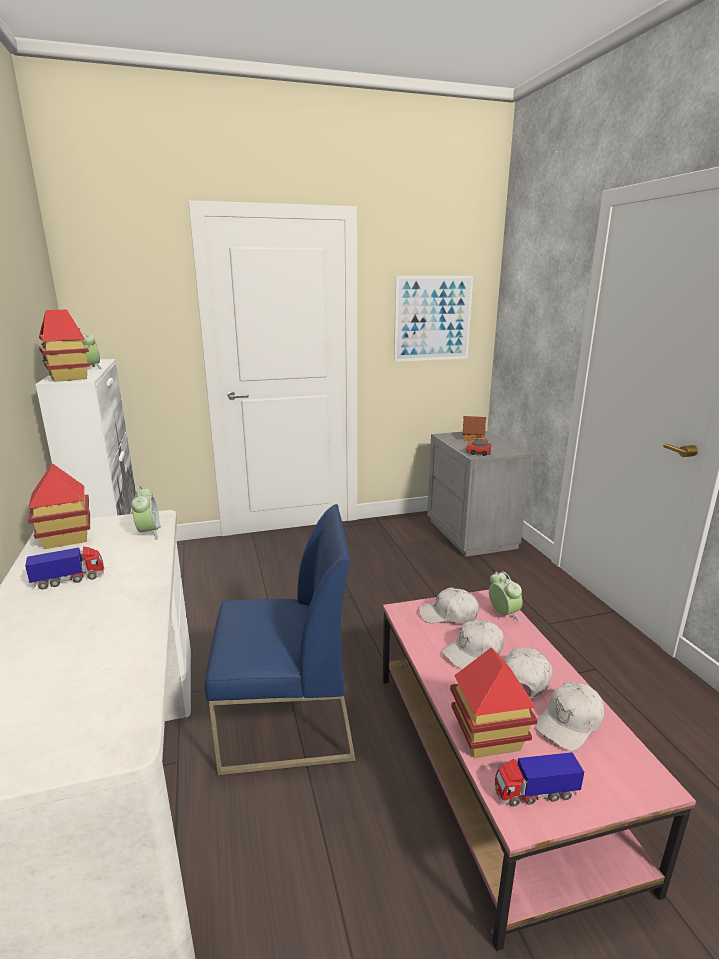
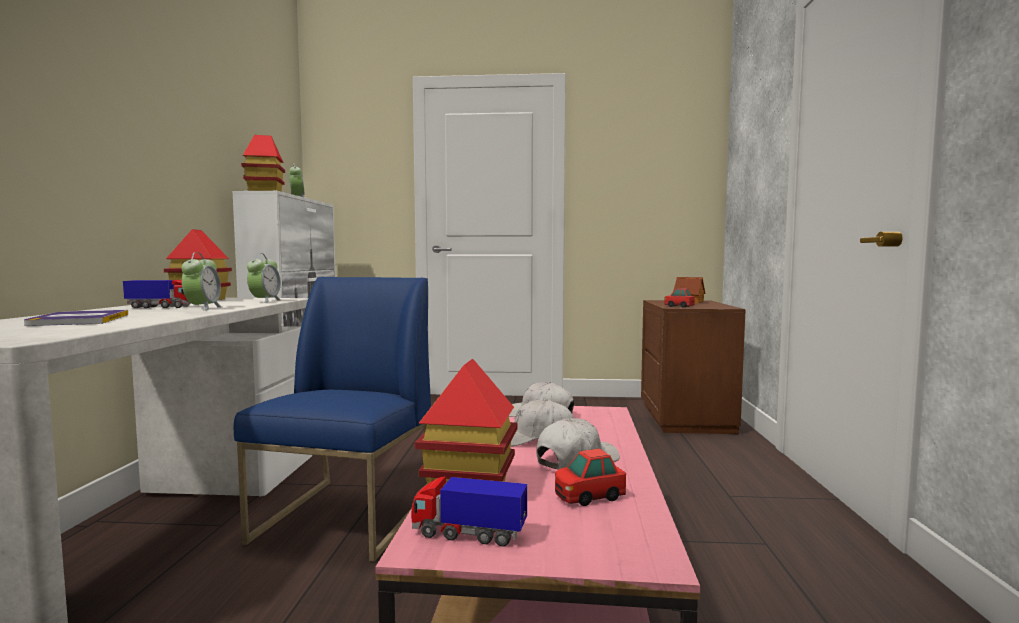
camera: 20 degrees right, 15 degrees down
(61, 654) = (79, 320): none -> book
(286, 721) = (347, 517): blue chair -> blue chair turned 90 degrees counterclockwise
(432, 318) = (648, 179): picture -> none
(472, 534) = (687, 418): grey nightstand -> brown nightstand
(503, 614) = (606, 421): alarm clock -> alarm clock (203, 308)
(569, 723) = (588, 496): white cap -> toy car

